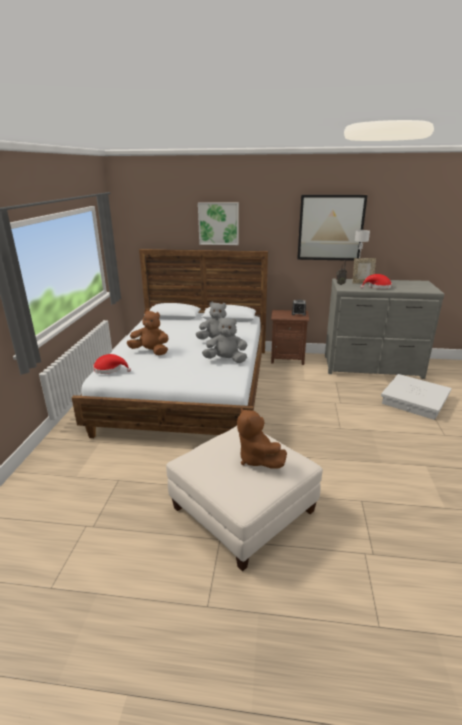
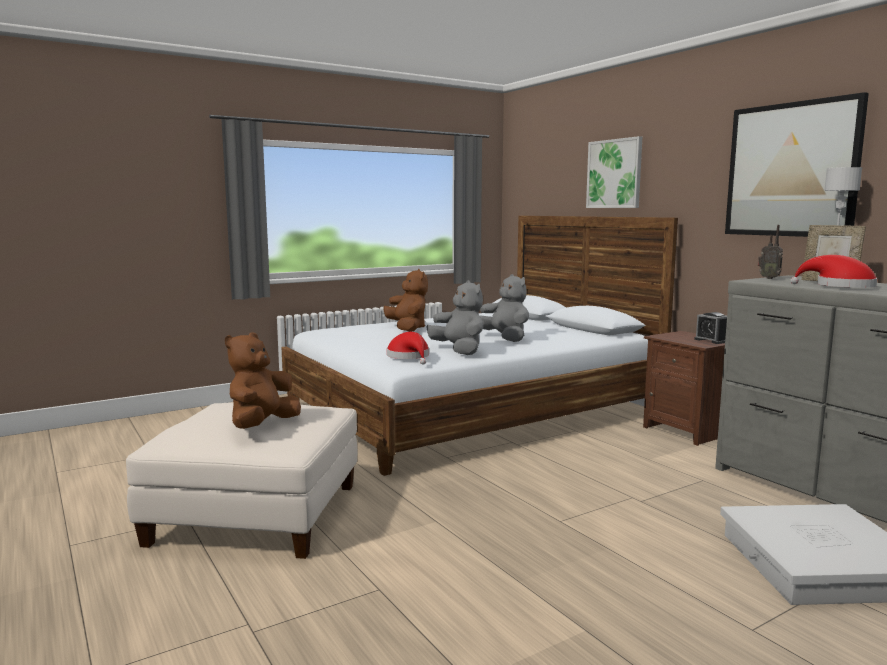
camera: 50 degrees right, 15 degrees down
(110, 369) = (334, 328): red hat -> red hat (409, 357)

